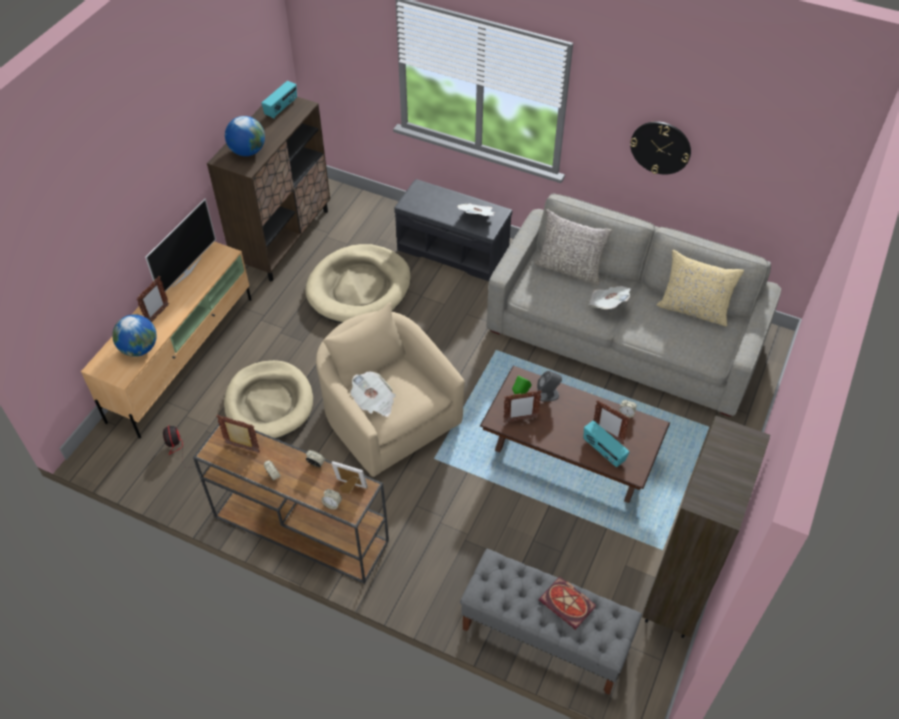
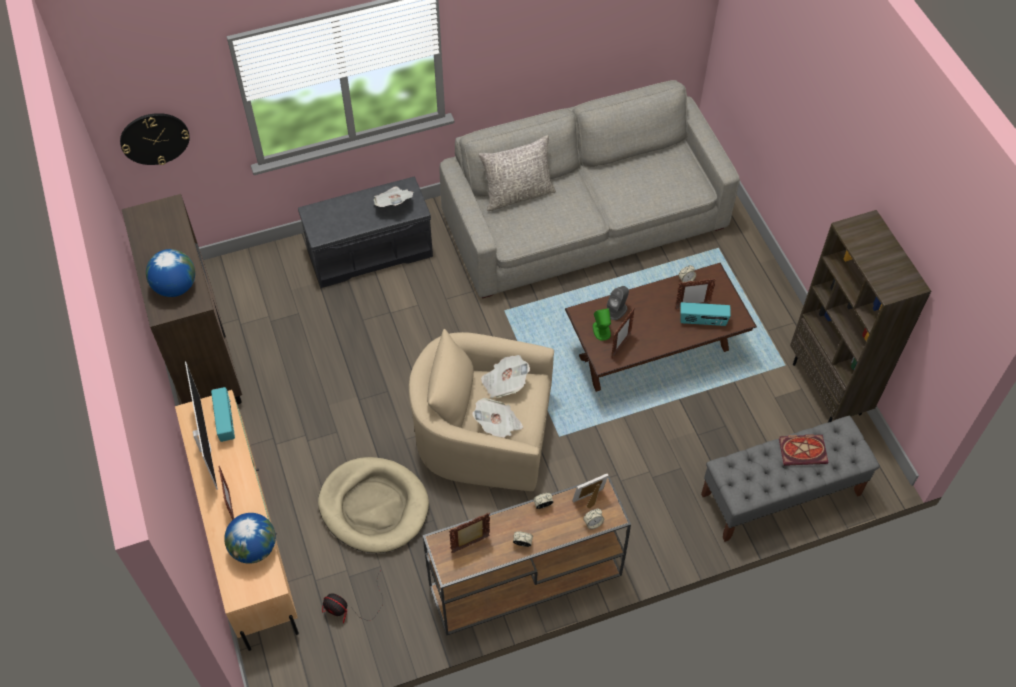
camera: 45 degrees left, 5 degrees up
(281, 108) = (152, 223): radio -> radio (226, 421)
(359, 288) = (329, 347): beige dog bed -> none
(607, 304) = (579, 203): newspaper -> newspaper (504, 383)
(660, 147) = (544, 36): wall clock -> wall clock (154, 138)
(693, 309) = (642, 160): beige pillow -> none

